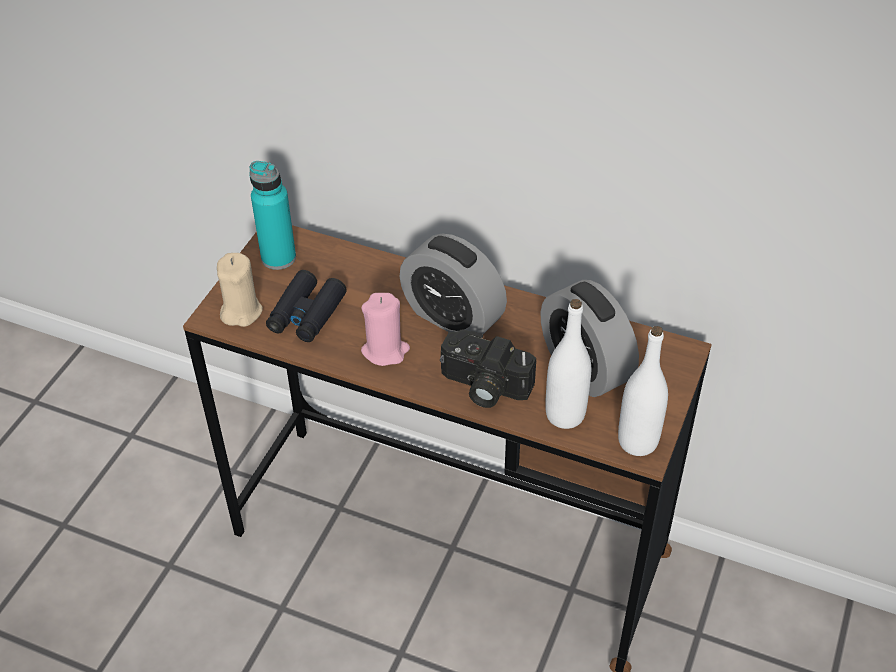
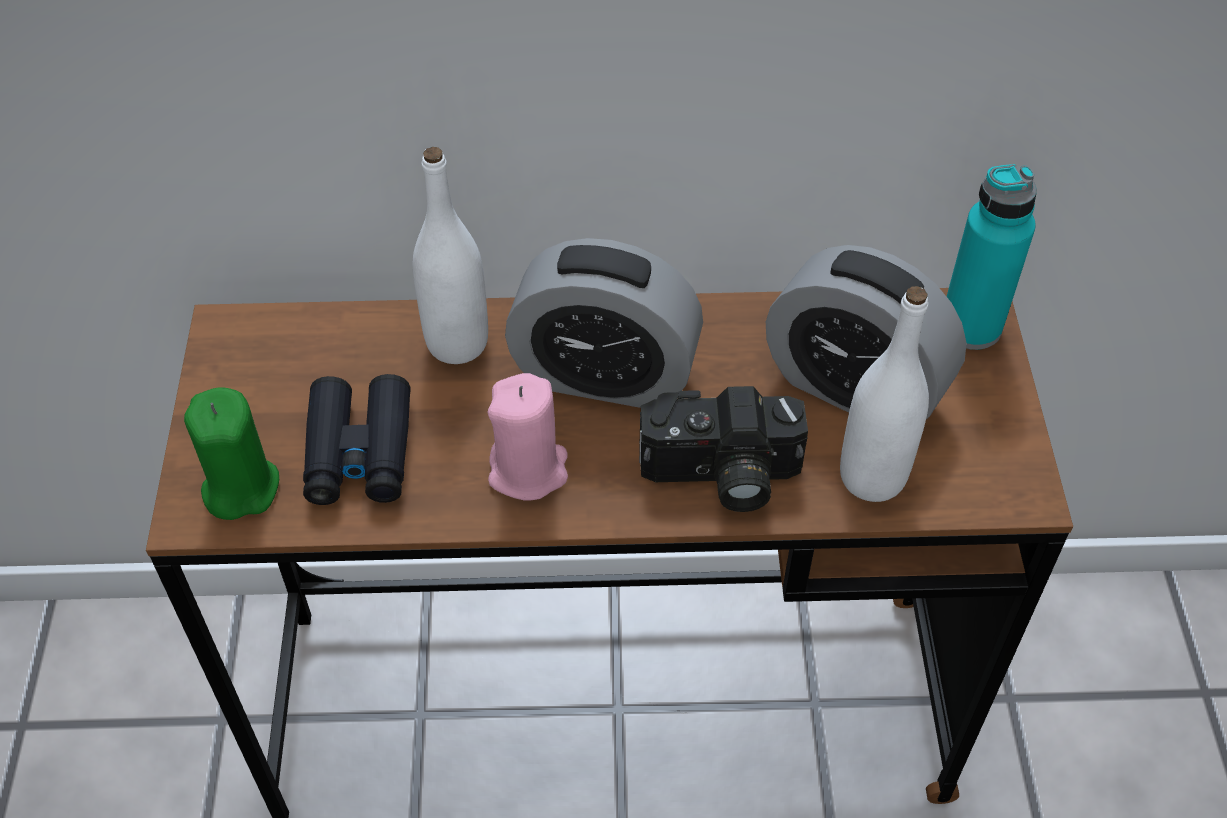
camera: 25 degrees left, 5 degrees up
(241, 311) = (240, 487): beige candle -> green candle
(278, 258) = (255, 368): turquoise bottle -> turquoise bottle (970, 327)
(637, 441) = (1003, 481): white bottle -> white bottle (457, 343)

